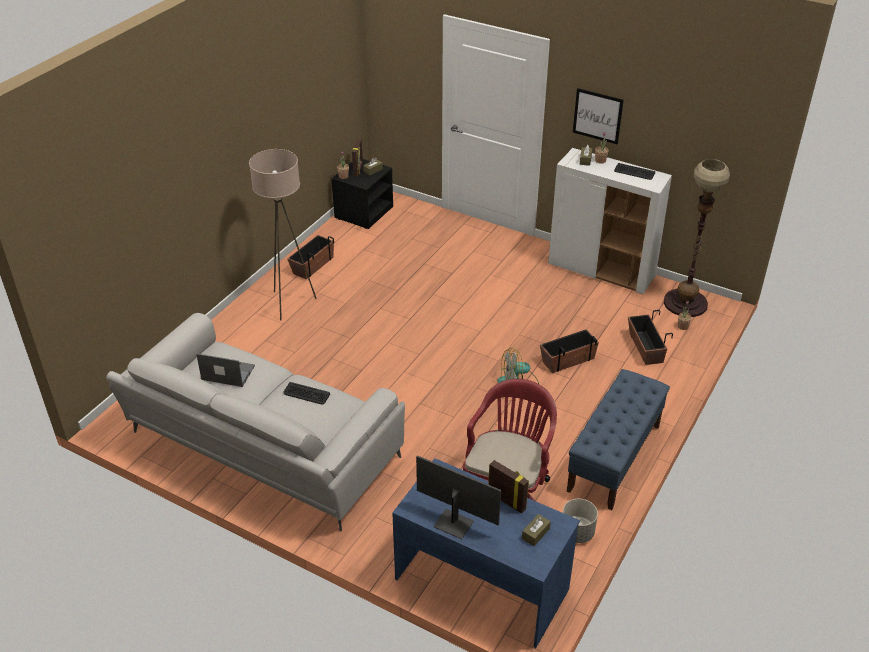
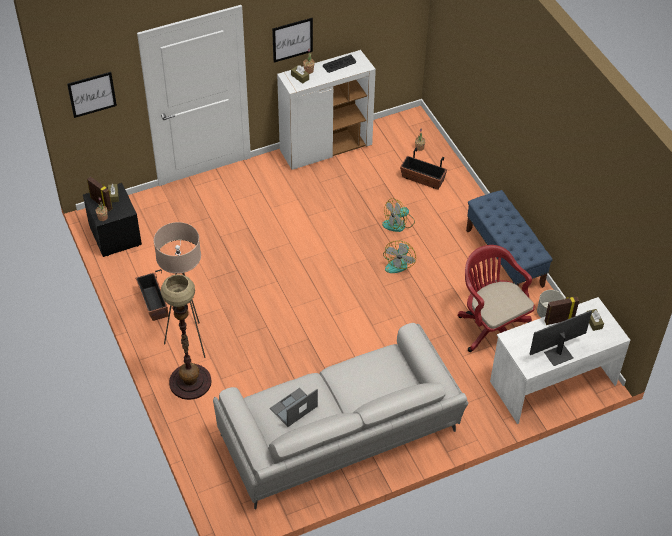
camera: 55 degrees left, 10 degrees up
(306, 394) = (357, 373): keyboard -> none
(395, 61) = (92, 94): none -> picture
(482, 583) = (552, 382): blue desk -> white desk
(568, 359) = (398, 223): planter -> fan
(685, 303) = (399, 131): floor lamp -> floor lamp (190, 382)

